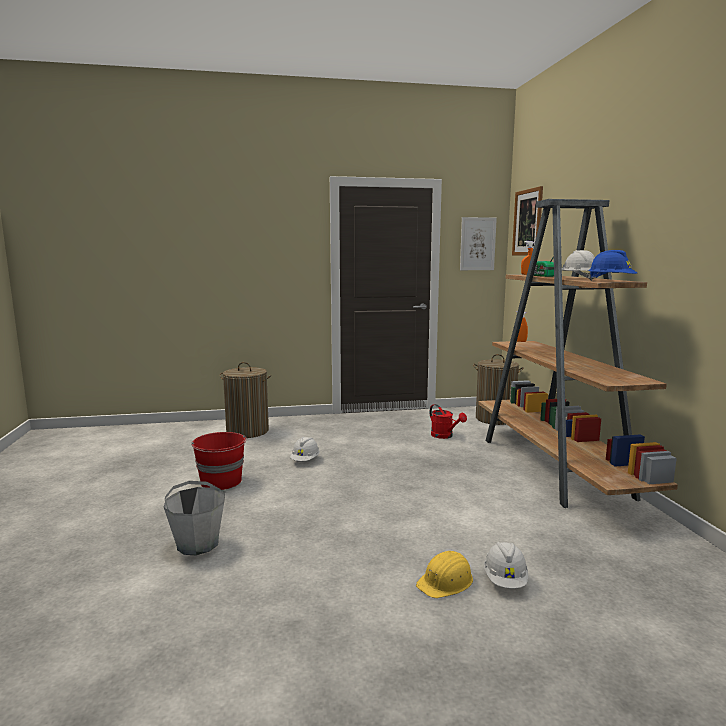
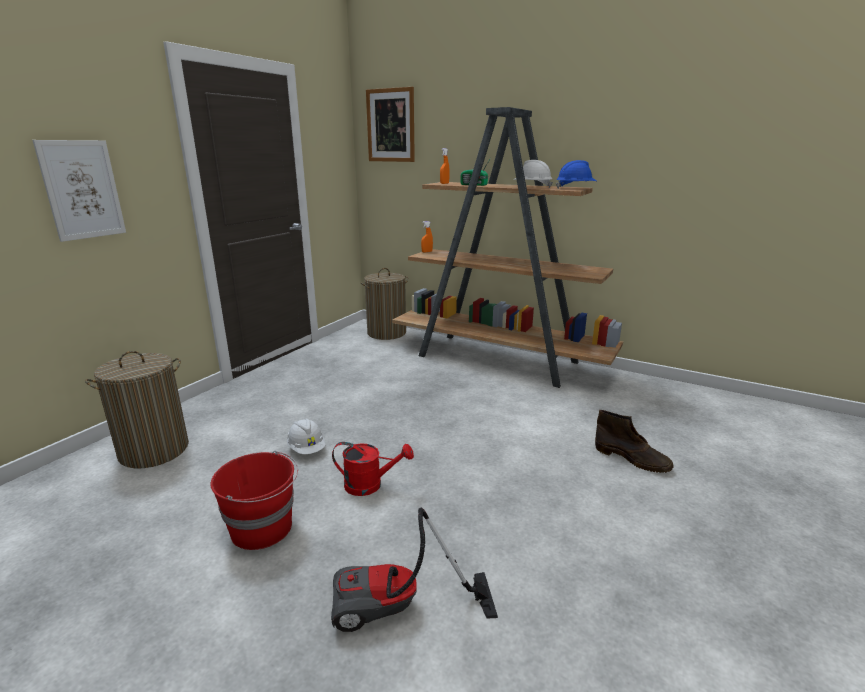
camera: 50 degrees left, 10 degrees up
(198, 544) = (398, 611): grey bucket -> vacuum cleaner
(445, 436) = (381, 364): red watering can -> red watering can (370, 485)
(446, 581) = (615, 484): yellow hard hat -> none
(477, 244) = (333, 148): picture -> picture (82, 190)
(505, 580) = (632, 459): white hard hat -> brown boot

